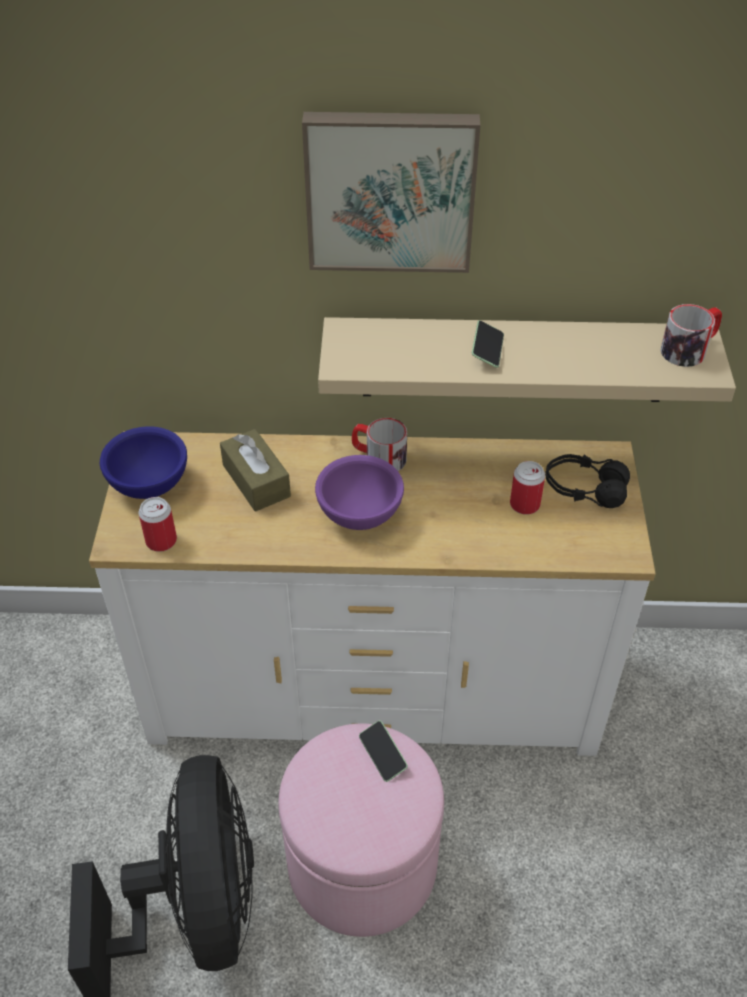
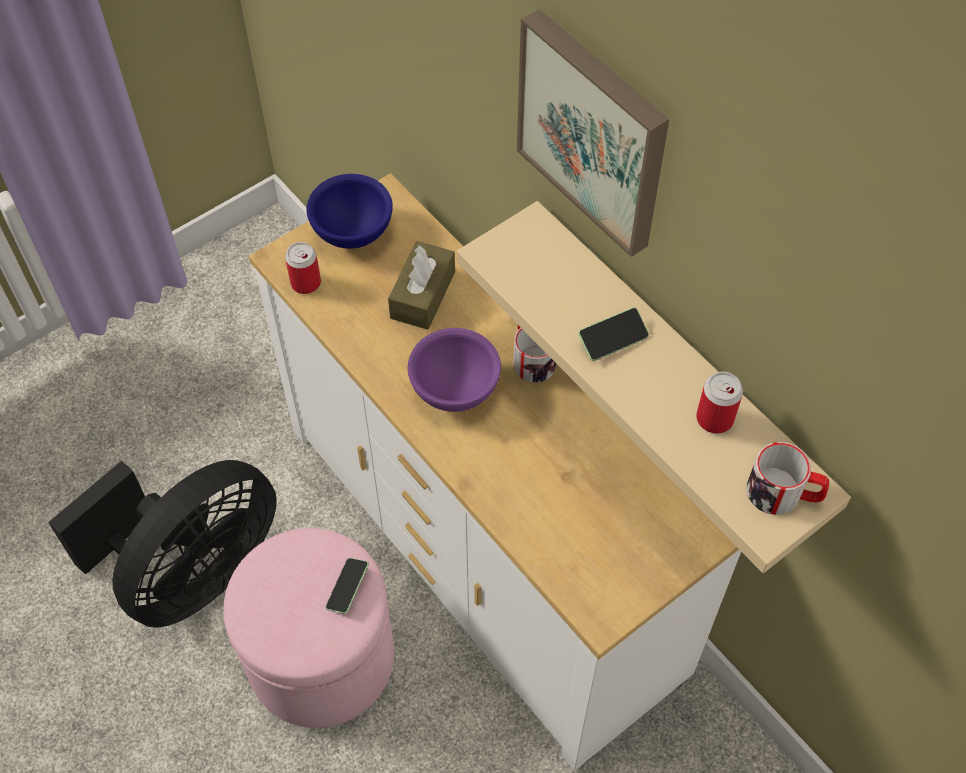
camera: 50 degrees right, 10 degrees up
(524, 504) = (583, 500): can -> can (714, 418)
(584, 489) = (647, 535): black headphones -> none

